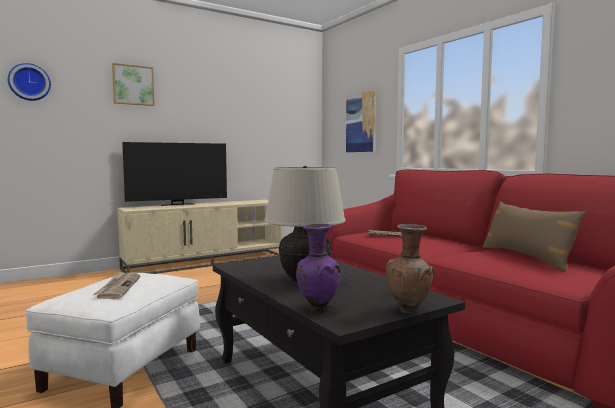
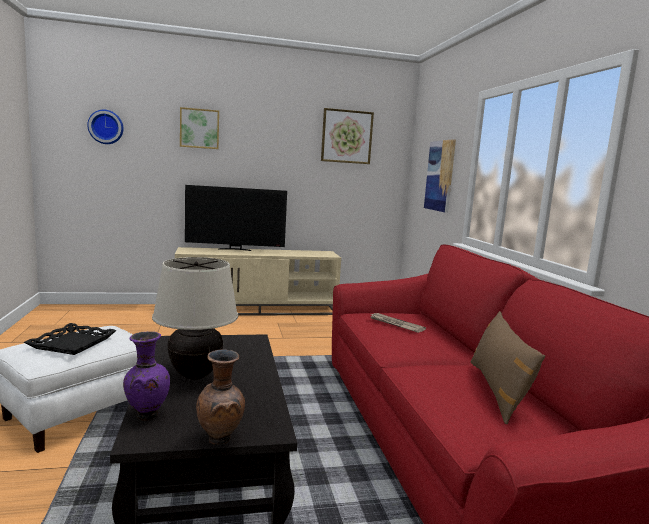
camera: 20 degrees right, 5 degrees up
(118, 287) = (72, 343): newspaper -> black tray
(269, 94) = (346, 136): none -> picture

